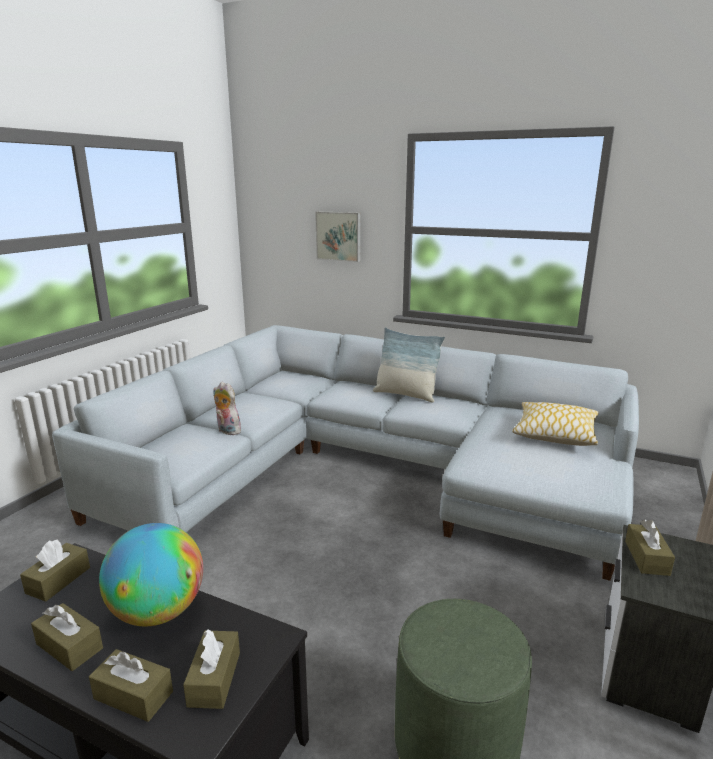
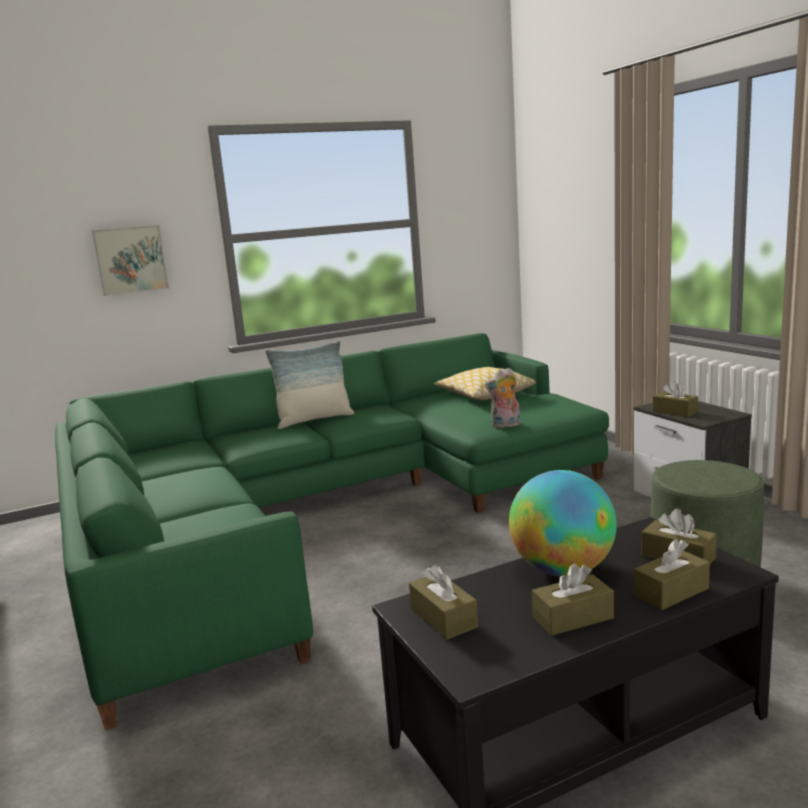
camera: 50 degrees left, 5 degrees down
(227, 431) = (219, 507): plush toy -> plush toy (505, 425)
(367, 468) = (323, 512): grey sofa -> green sofa

